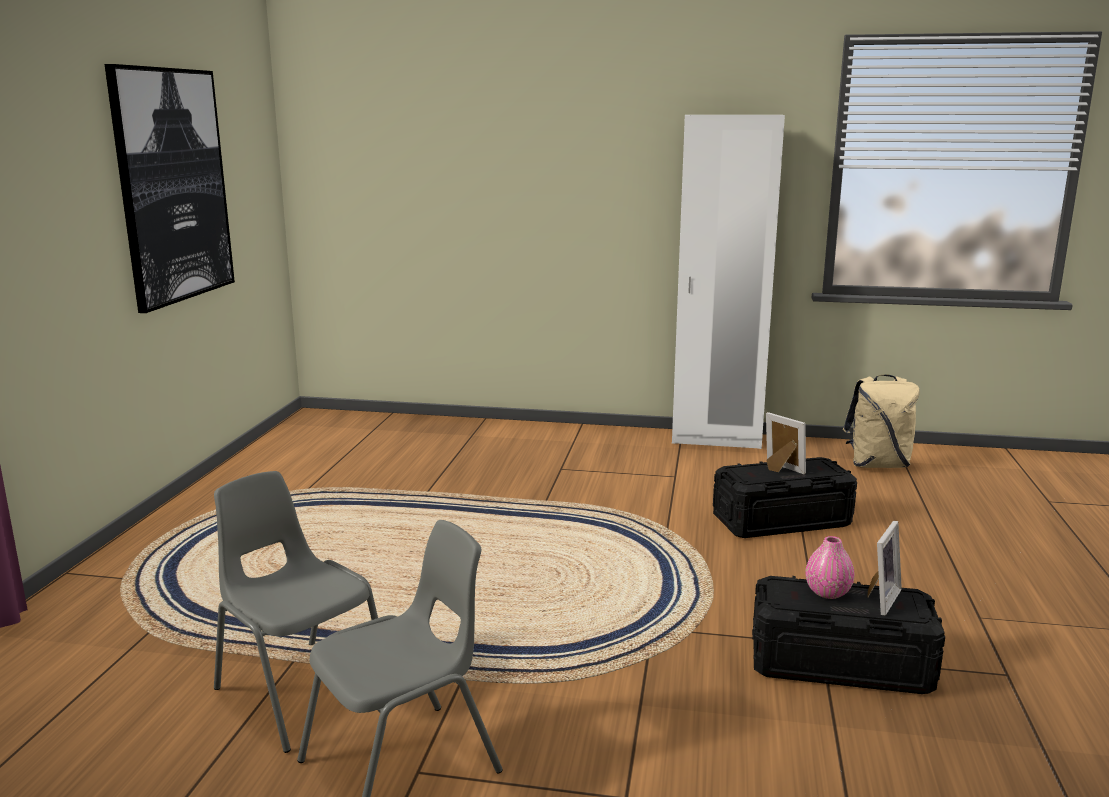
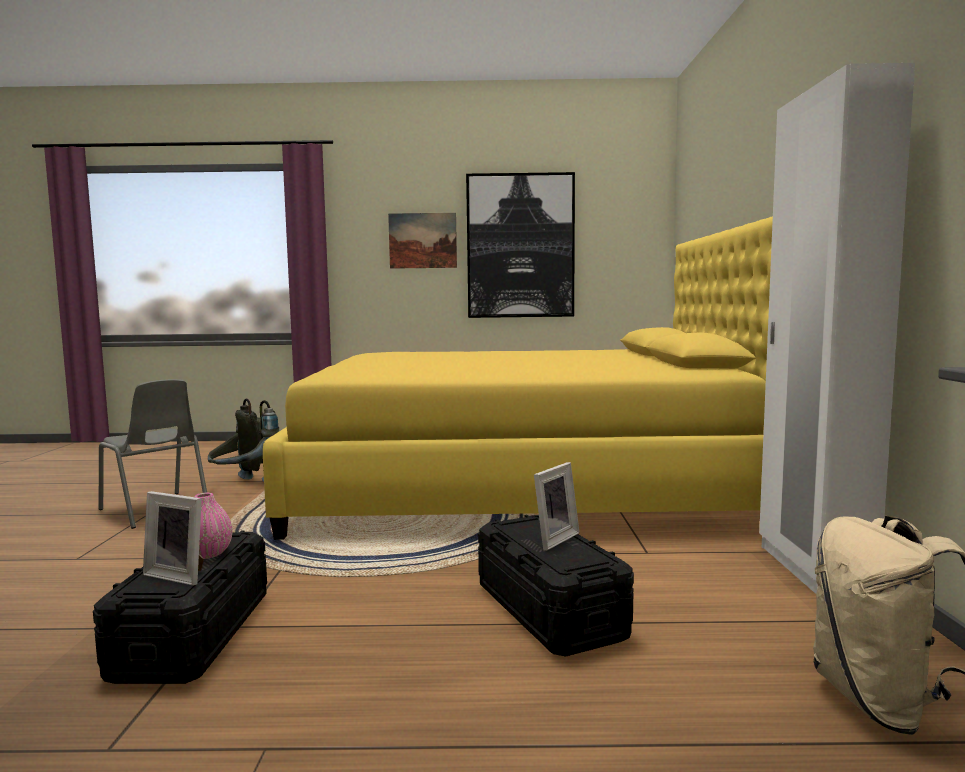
camera: 80 degrees right, 10 degrees down
(68, 187) = (422, 240): none -> picture
(301, 691) = (244, 485): grey chair -> grey backpack
(465, 497) = (523, 487): none -> yellow bed

